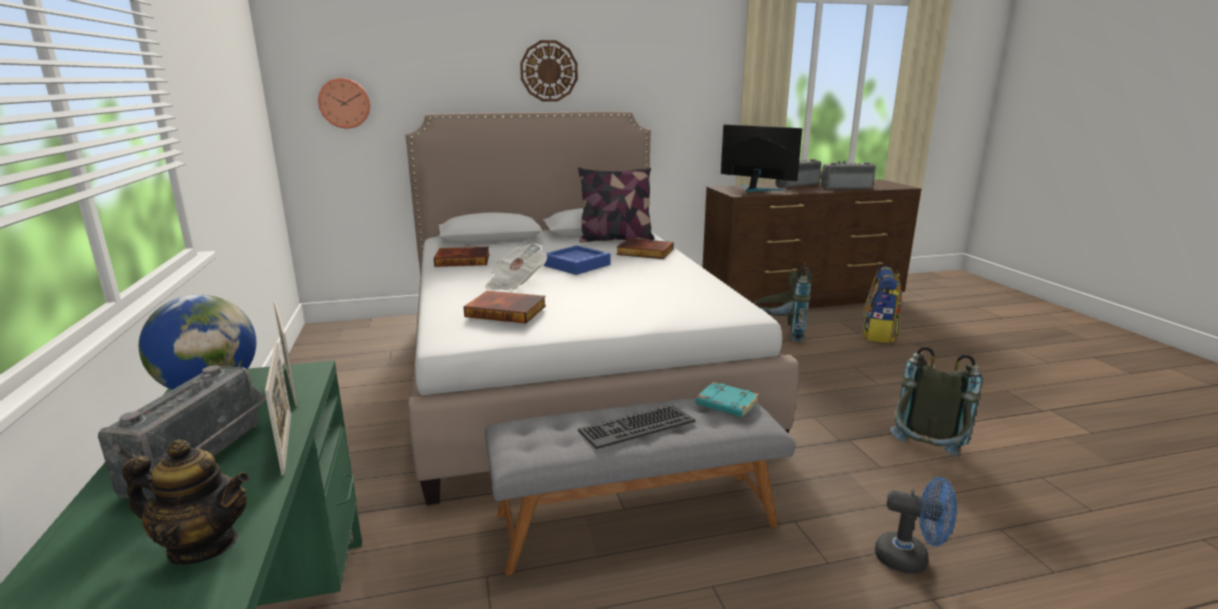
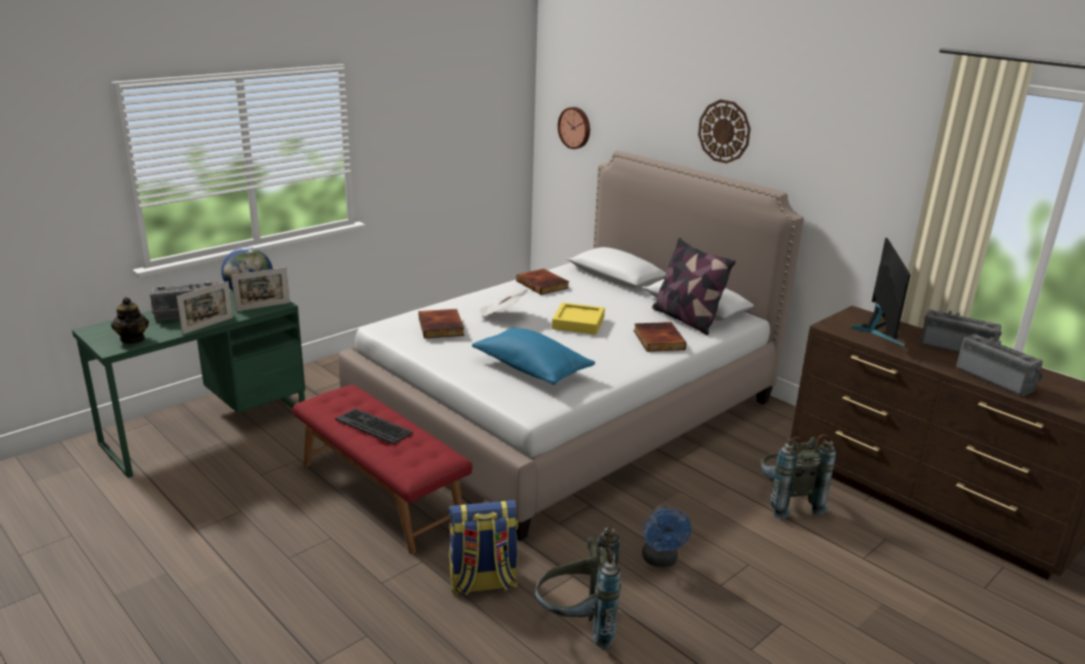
camera: 60 degrees right, 5 degrees up
(291, 385) = (263, 307): picture frame -> picture frame turned 150 degrees counterclockwise
(576, 265) = (578, 323): blue tray -> yellow tray
(635, 518) = (382, 493): grey bench -> red bench
(657, 297) = (532, 369): none -> blue pillow
(725, 404) = (430, 452): turquoise book -> none
(879, 334) = (878, 575): backpack -> backpack (482, 583)
(910, 559) = (408, 622): blue fan -> blue fan (661, 560)

